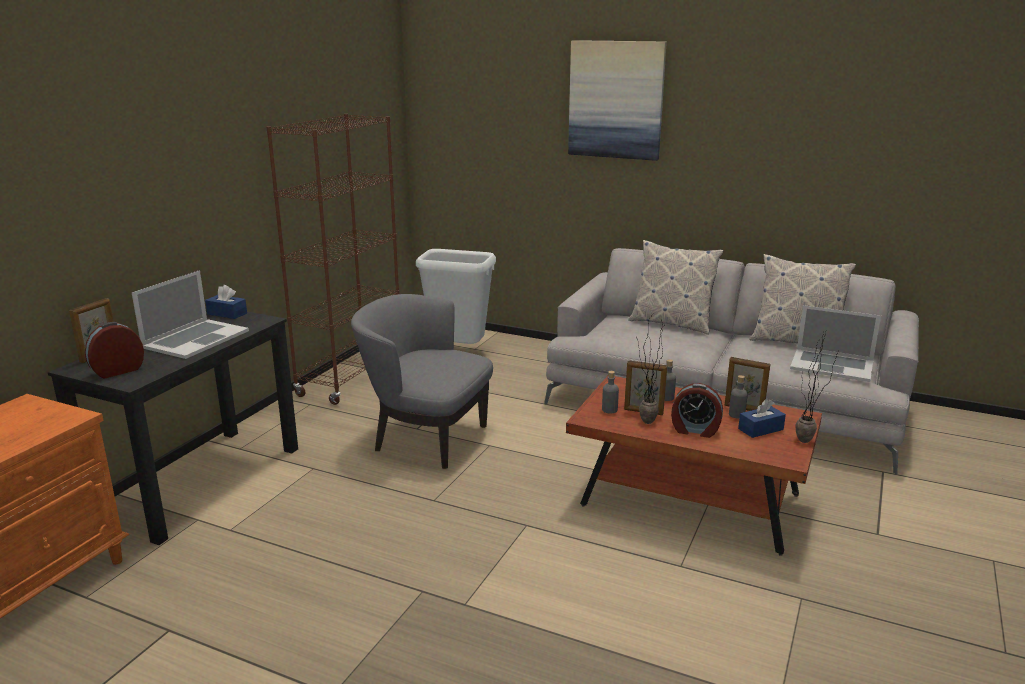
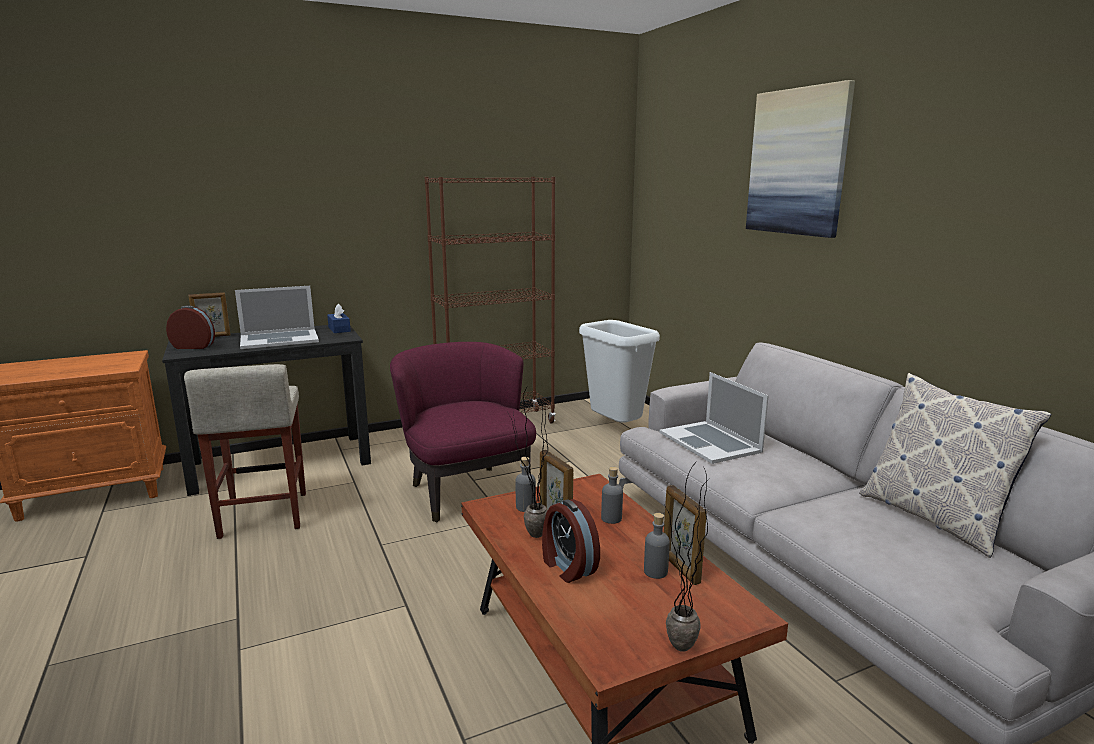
camera: 40 degrees right, 5 degrees down
(283, 525) = (263, 515): none -> beige stool
(426, 438) = (465, 491): grey armchair -> purple armchair
(671, 323) = (785, 446): pillow -> none
(760, 429) = (651, 603): blue tissue box -> none
(831, 365) = (938, 567): laptop -> laptop (710, 442)

